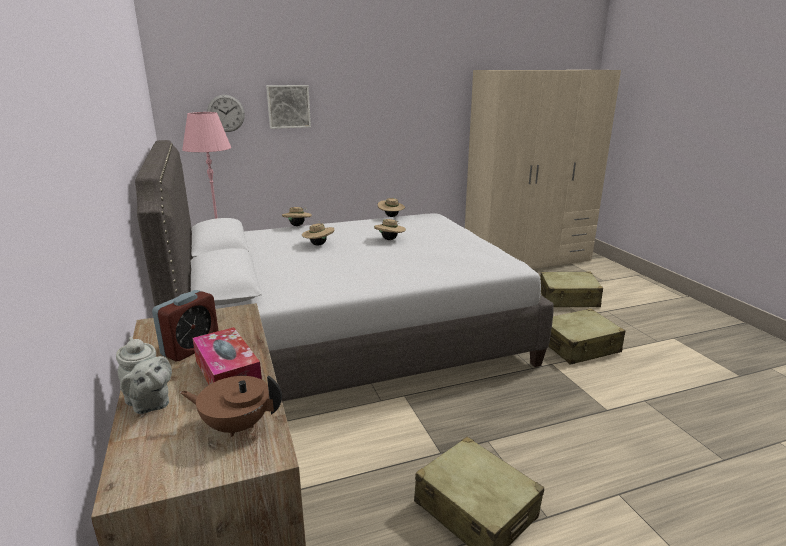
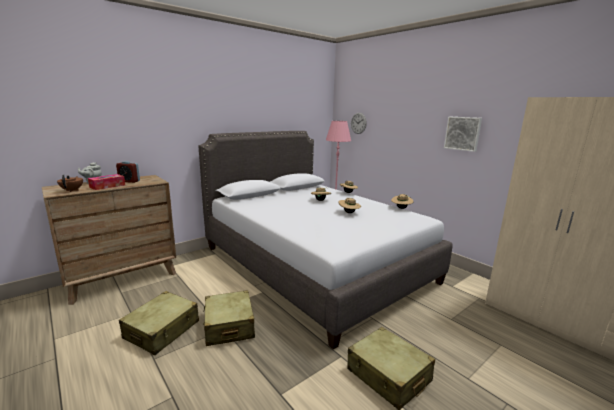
camera: 70 degrees right, 5 degrees down
(288, 106) = (388, 122): picture -> picture (463, 133)
(568, 299) = (502, 366): beige suitcase -> beige suitcase (229, 326)

